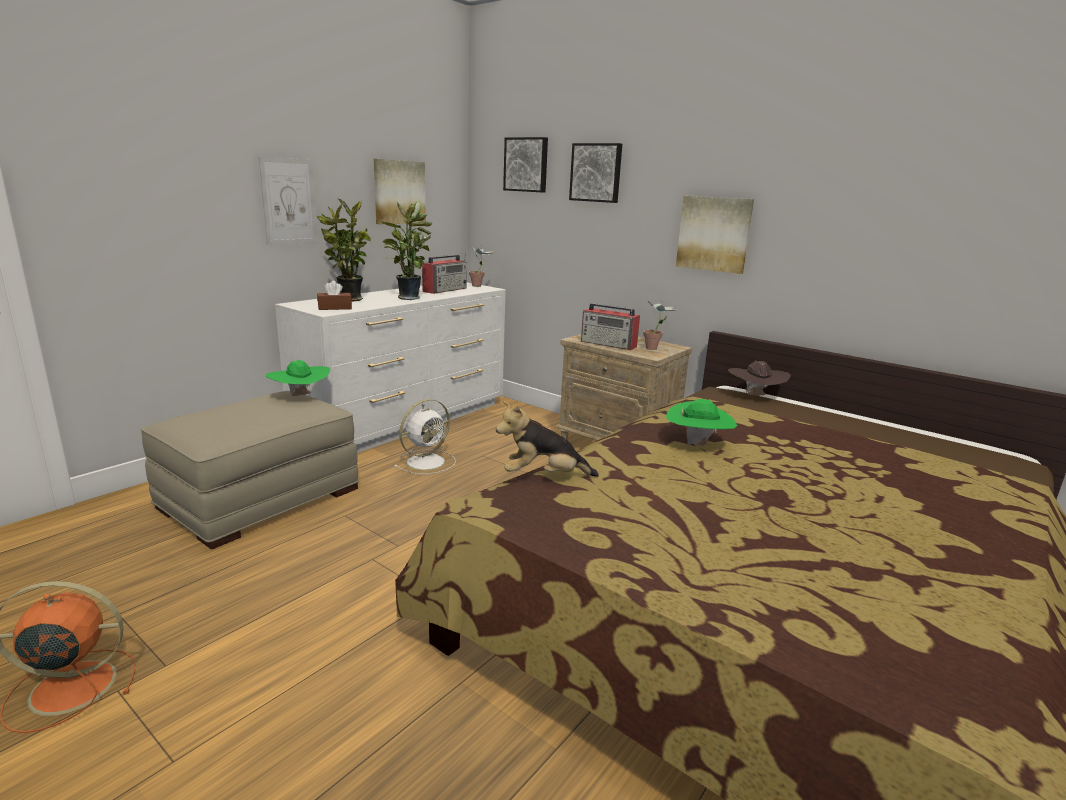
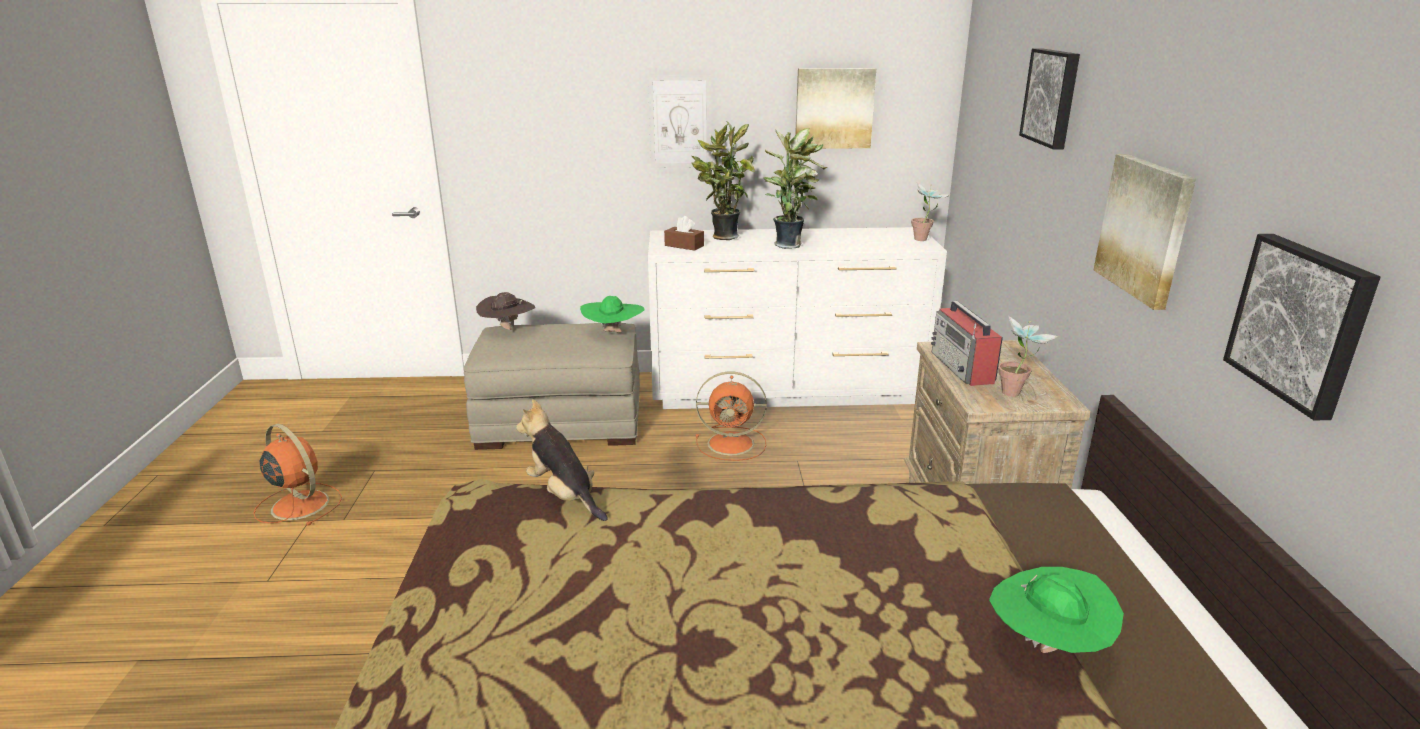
camera: 50 degrees right, 5 degrees up
(427, 461) = (733, 444): white fan -> orange fan
(445, 290) = (862, 240): radio -> none
(526, 165) = (1001, 74): picture -> picture (1301, 322)
(697, 444) = (788, 544): green hat -> green hat (1047, 647)
(755, 397) = (1085, 528): brown hat -> brown hat (508, 330)

